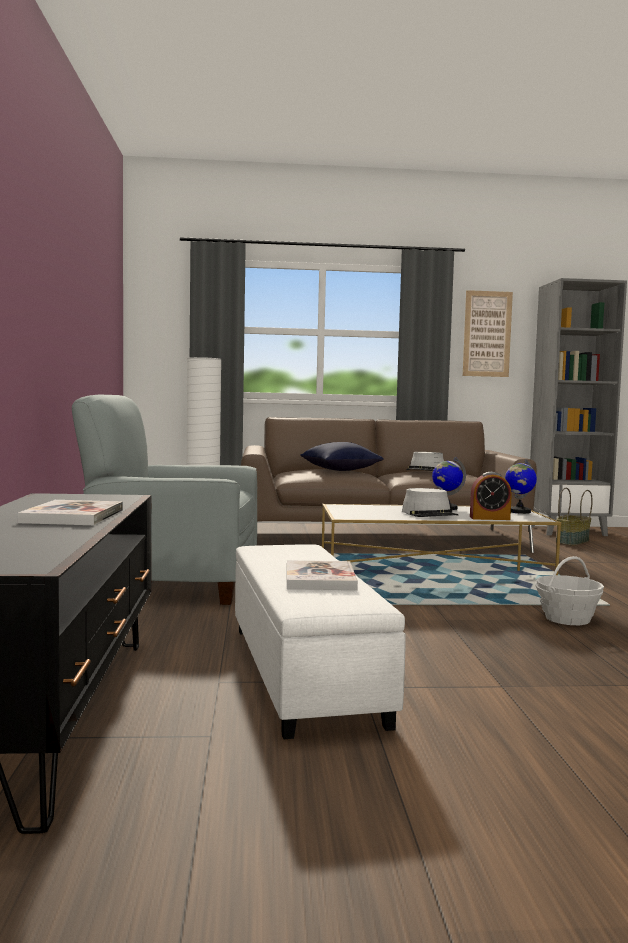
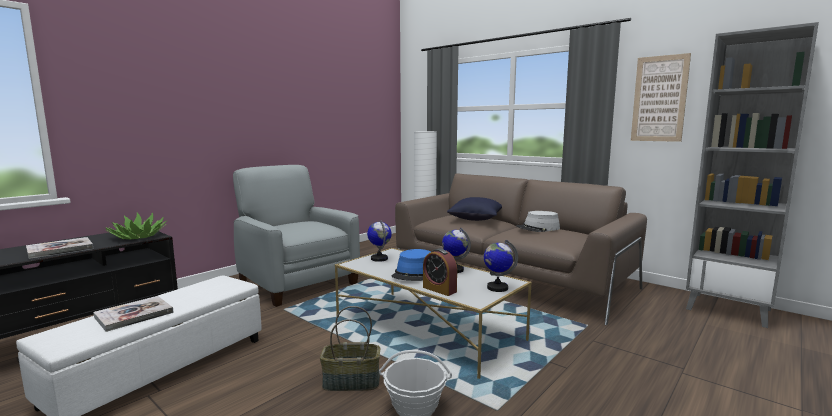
camera: 45 degrees right, 5 degrees up
(103, 499) = (138, 236): none -> potted plant
(352, 511) = (379, 258): none -> globe
(429, 514) = (414, 273): grey hat -> blue hat
(573, 542) = (693, 324): basket -> basket (350, 383)

